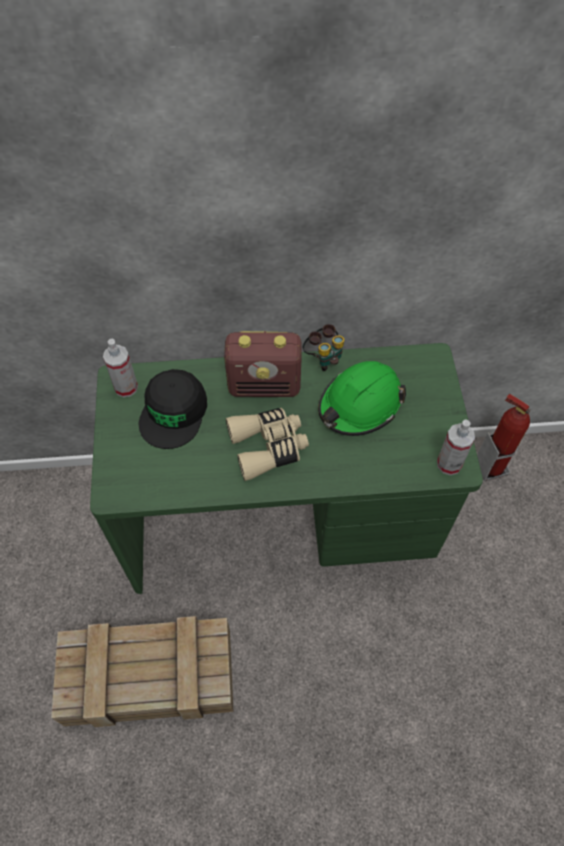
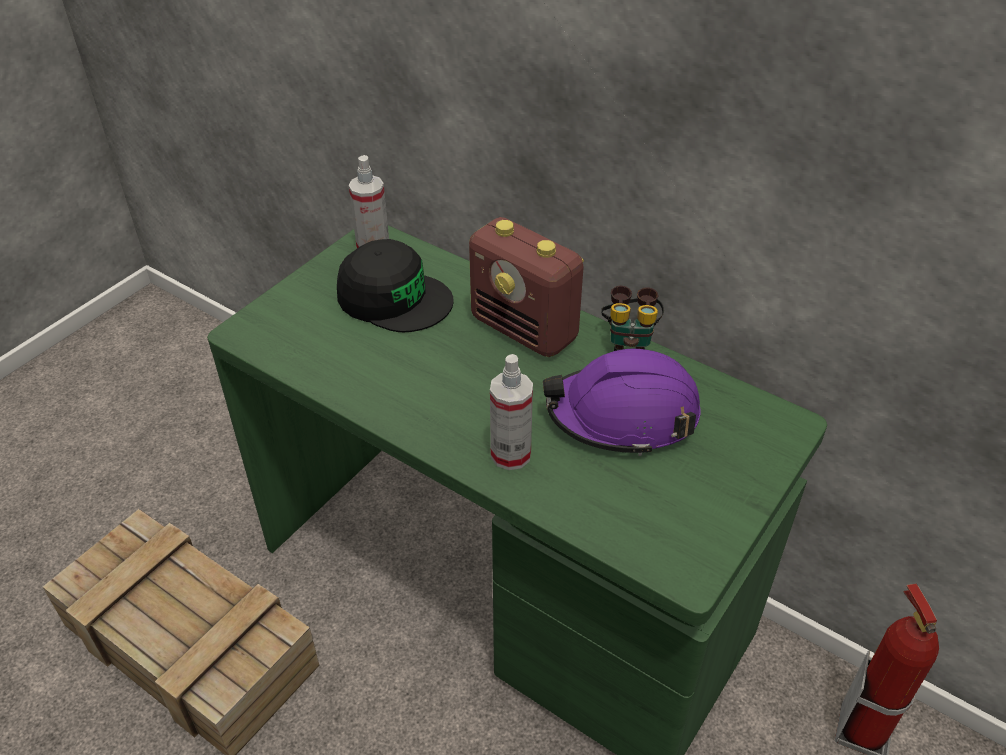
camera: 40 degrees right, 15 degrees down
(174, 412) = (394, 298): black cap -> black cap turned 120 degrees counterclockwise
(268, 446) = (458, 390): beige binoculars -> none
(360, 405) = (622, 415): green hard hat -> purple hard hat
(449, 464) = (677, 557): spray bottle -> spray bottle (510, 454)

